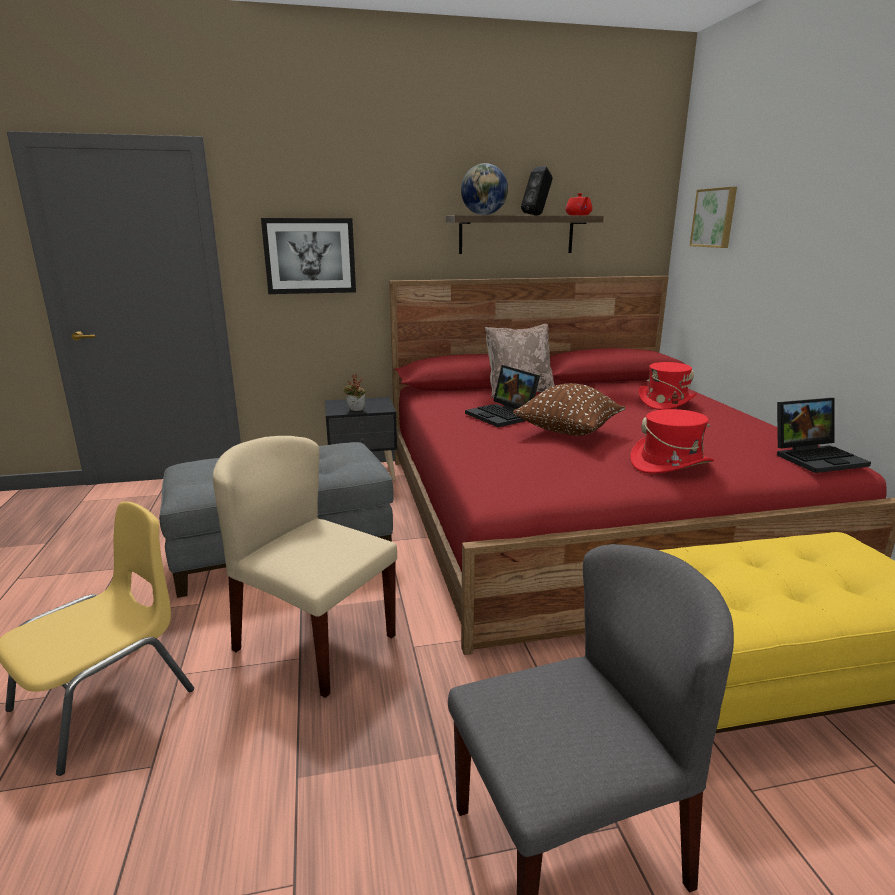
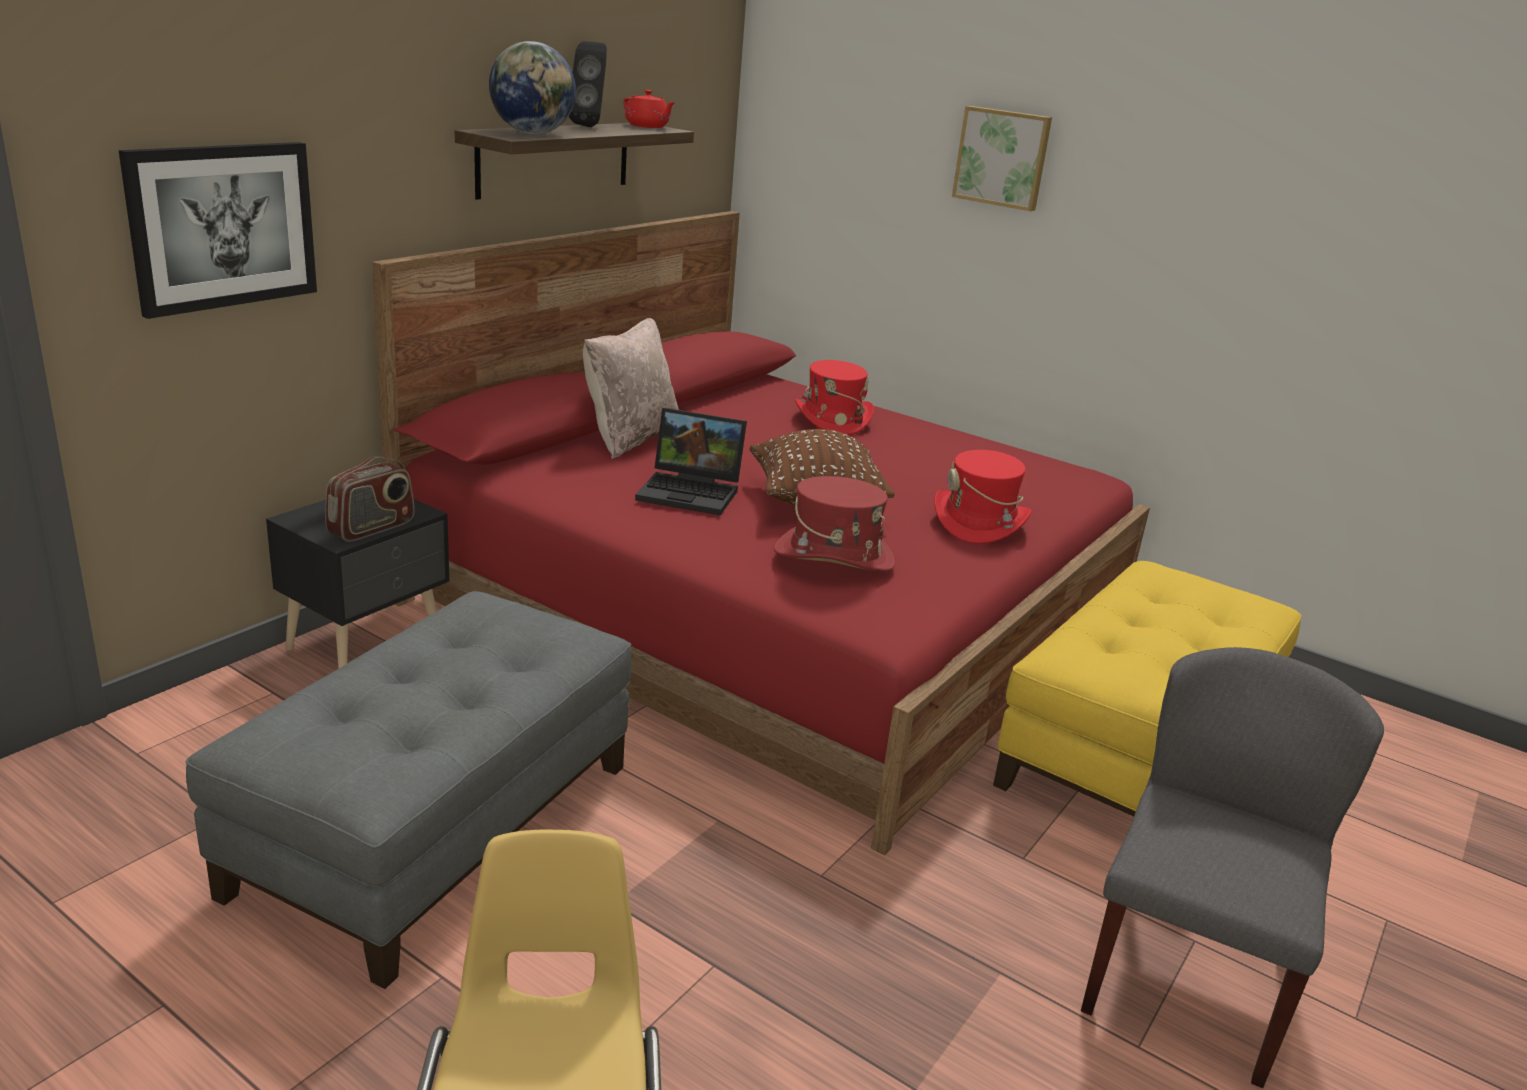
camera: 45 degrees left, 5 degrees up
(313, 642) = (700, 935): beige chair -> none
(355, 410) = (372, 528): potted plant -> radio
(518, 454) = (833, 557): none -> red hat
(715, 218) = (825, 136): picture -> picture (1002, 158)
(817, 457) = (1072, 475): laptop -> none

